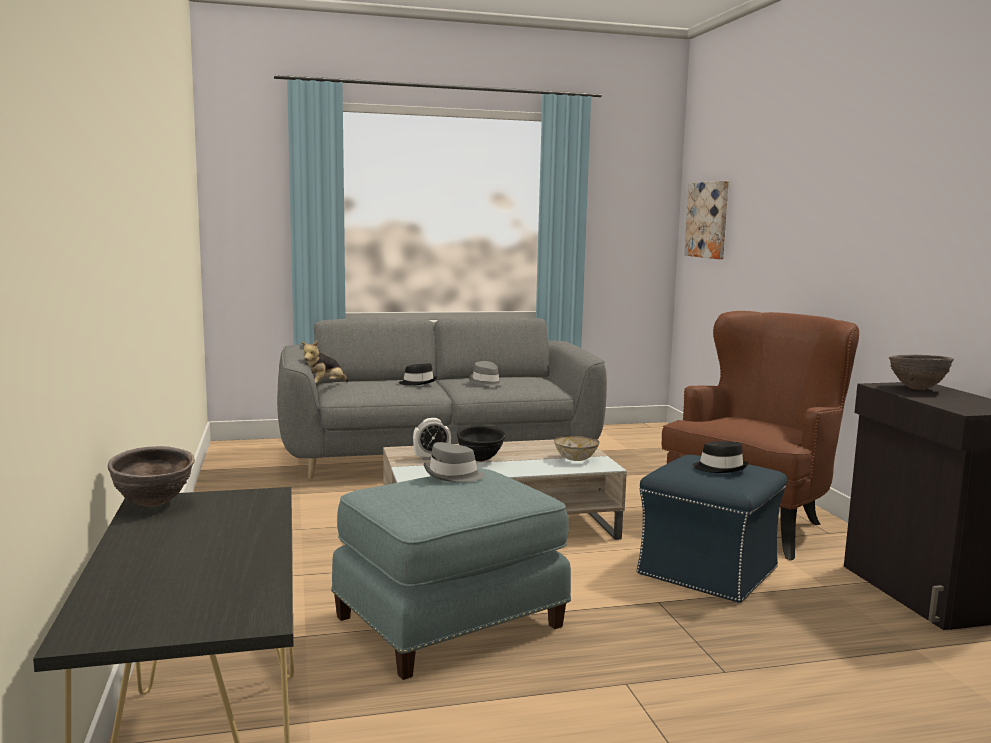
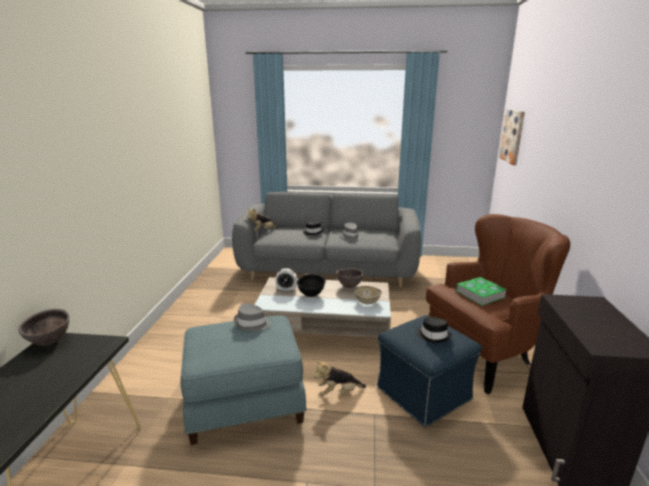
camera: 20 degrees right, 10 degrees up
(586, 588) = (338, 392): none -> plush toy
(745, 422) = (480, 294): none -> book
(917, 389) = (584, 308): brown bowl -> brown bowl (349, 286)

